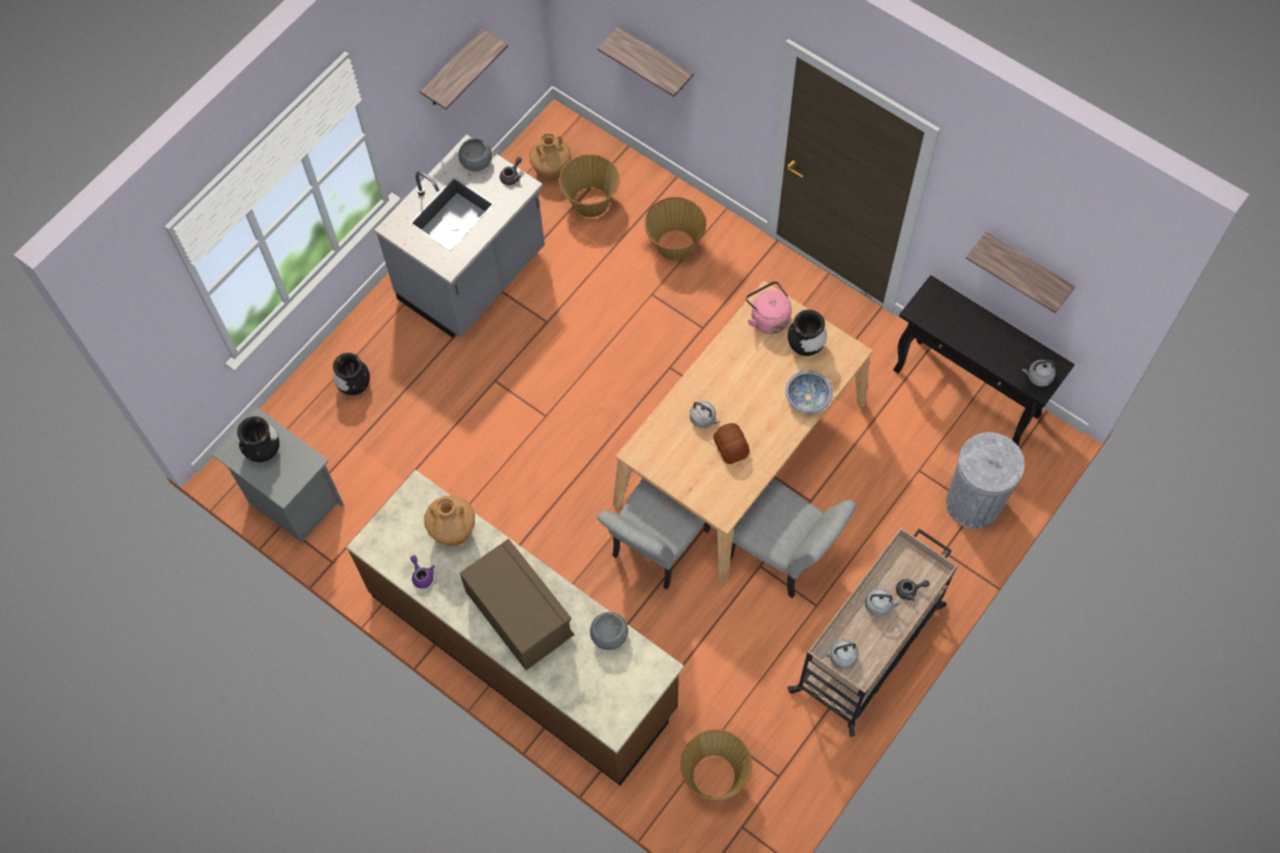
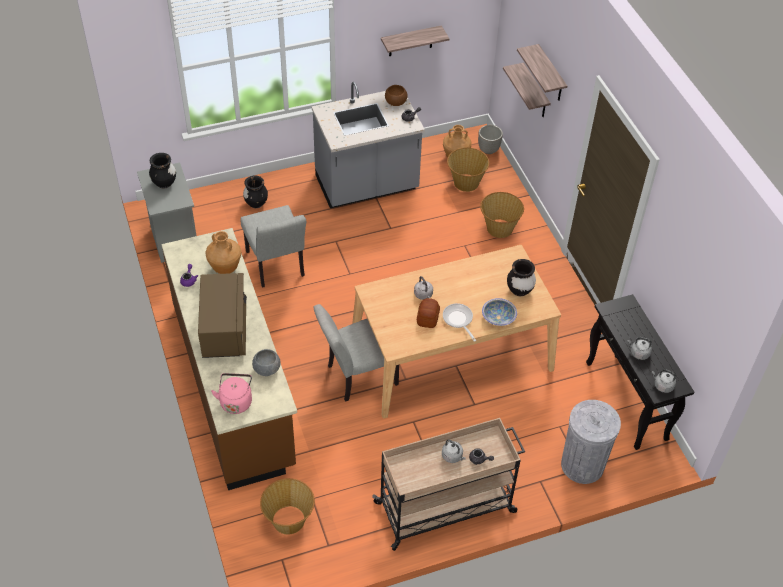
camera: 30 degrees right, 15 degrees down
(476, 162) = (395, 102): grey bowl -> brown bowl
(583, 137) = (488, 150): none -> planter
(766, 428) = (458, 320): none -> frying pan
(768, 318) = (507, 264): pink kettle -> pink kettle (236, 401)
(784, 557) = (433, 425): grey chair -> grey chair (277, 267)
(841, 657) = (403, 471): grey kettle -> grey kettle (638, 353)
(1026, 269) = (683, 295): shelf -> shelf (551, 75)

